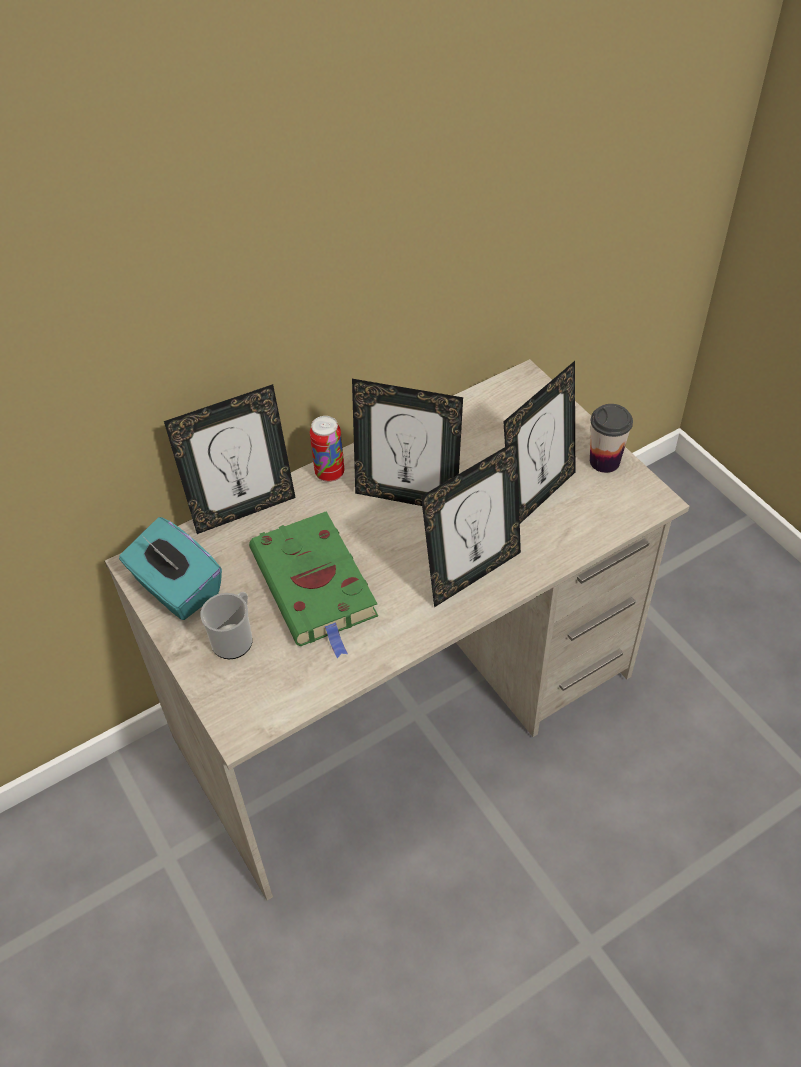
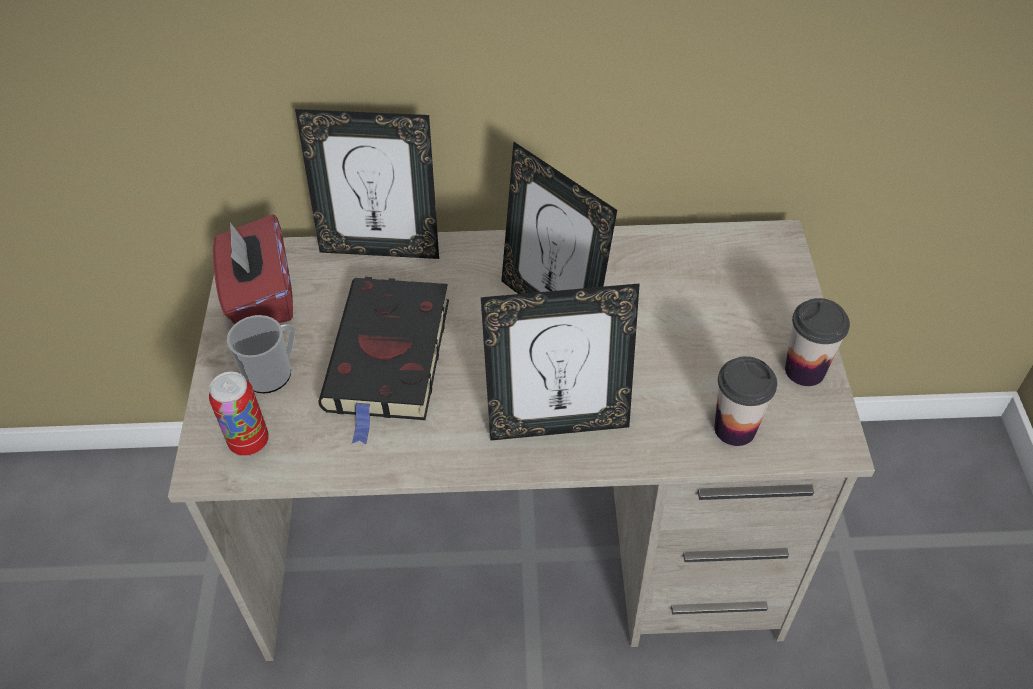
camera: 30 degrees right, 0 degrees up
(176, 588) = (260, 296): turquoise tissue box -> red tissue box
(316, 587) = (388, 359): green book -> black book
(329, 473) = (491, 249): can -> can (249, 442)
(536, 497) = (694, 374): picture frame -> none
(588, 520) = (735, 428): none -> cup

